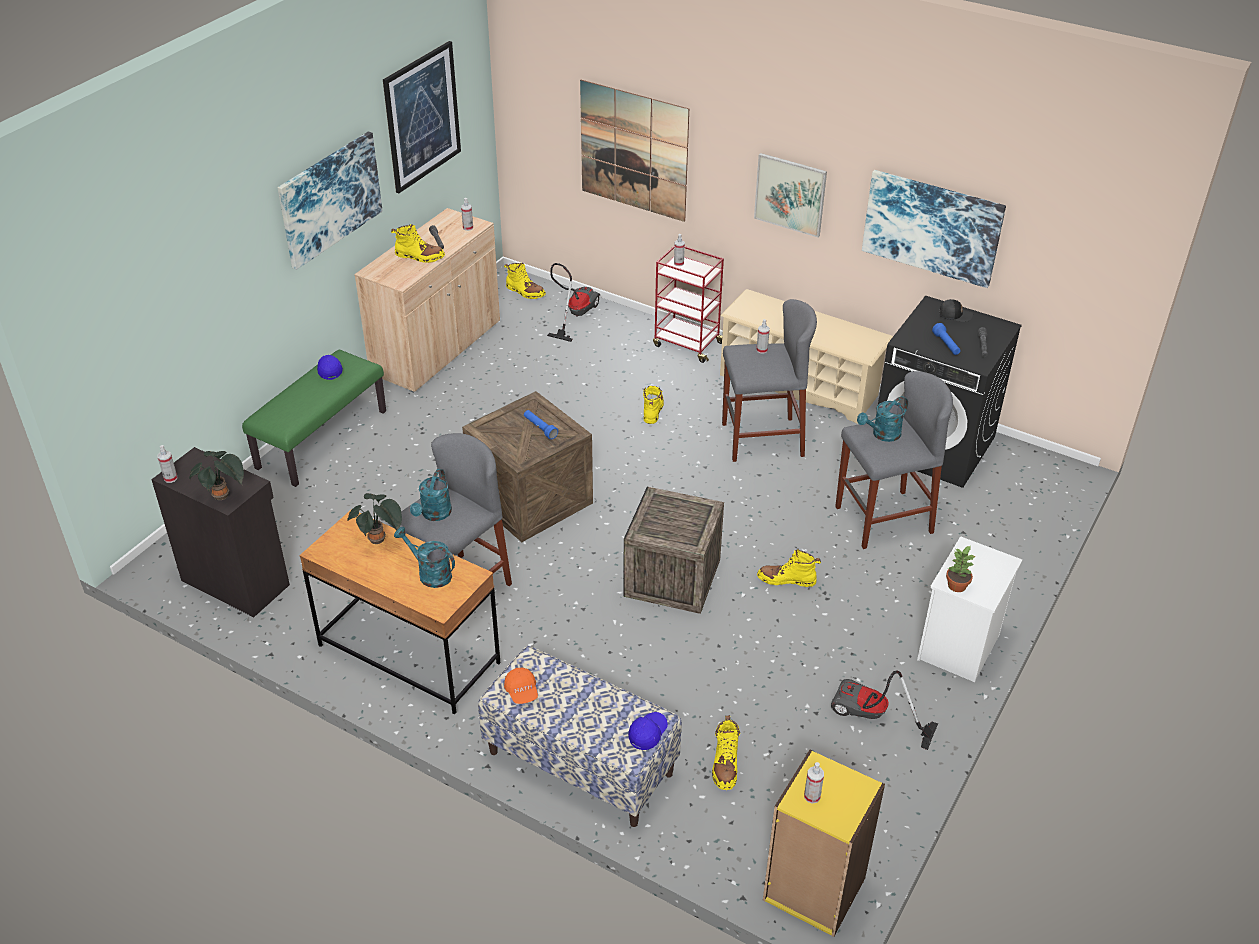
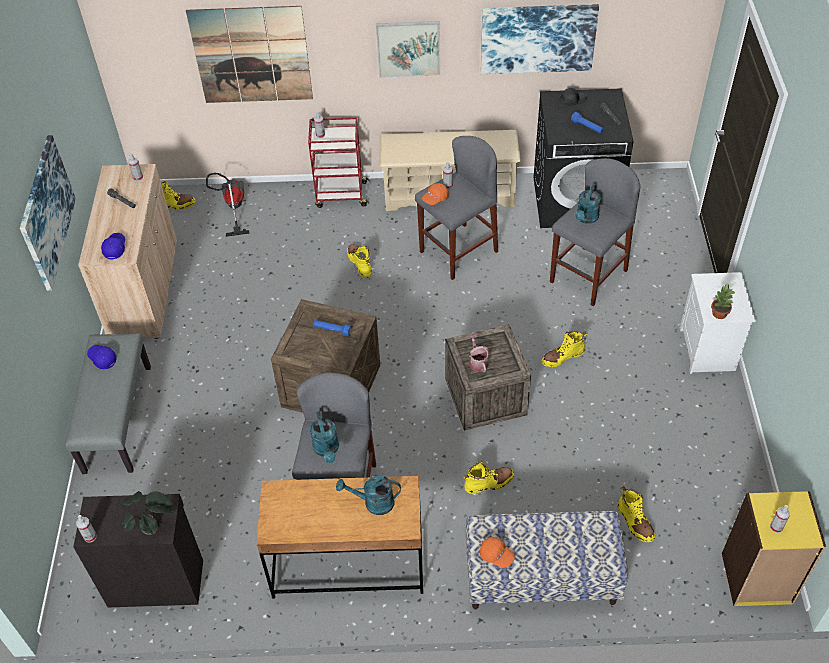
camera: 30 degrees left, 10 degrees up
(322, 439) = (117, 418): green bench -> grey bench
(379, 540) = (308, 496): potted plant -> none
(419, 256) = (120, 223): yellow boot -> yellow boot (489, 483)
(422, 117) = (67, 97): picture -> none
(648, 734) = (607, 537): blue cap -> blue cap (115, 248)
(660, 520) = (477, 361): none -> watering can
(738, 356) = (435, 198): none -> orange cap
(872, 718) = (696, 432): vacuum cleaner -> none

